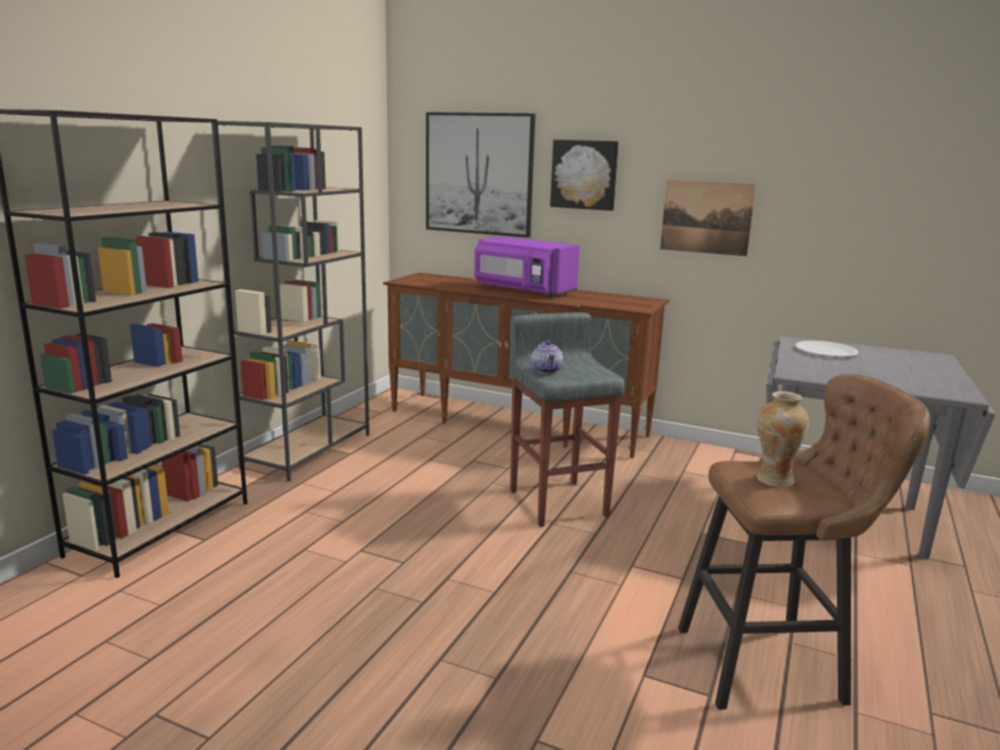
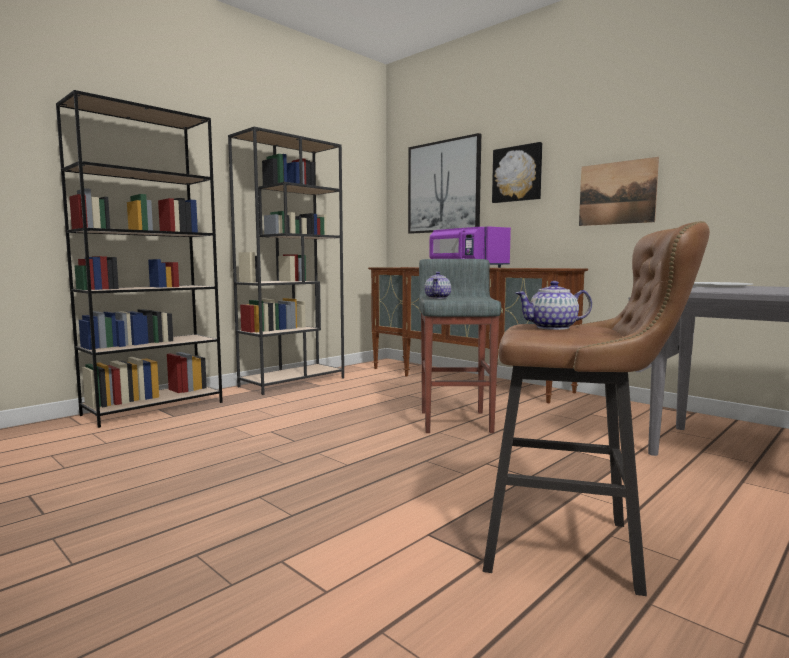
camera: 20 degrees right, 10 degrees down
(774, 480) = (553, 327): vase -> teapot

